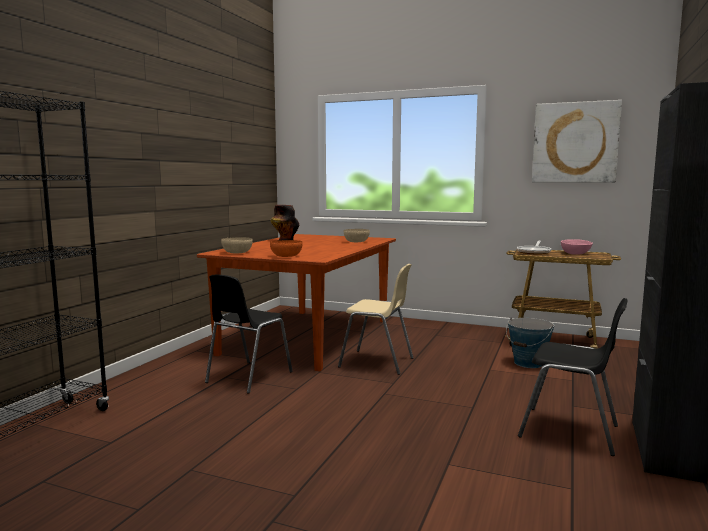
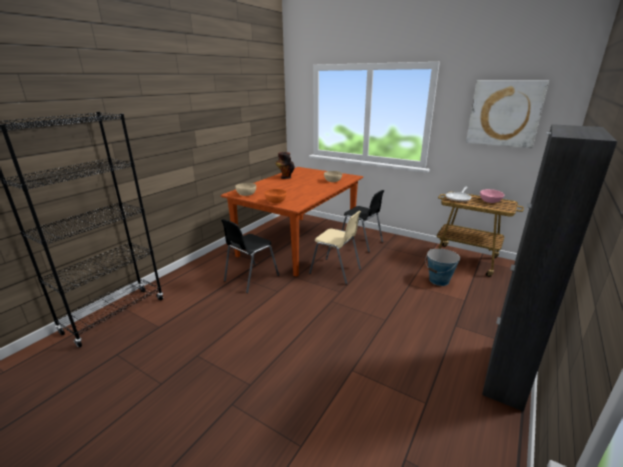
camera: 10 degrees right, 15 degrees up
(570, 431) = (444, 350): black chair -> black chair (361, 242)

